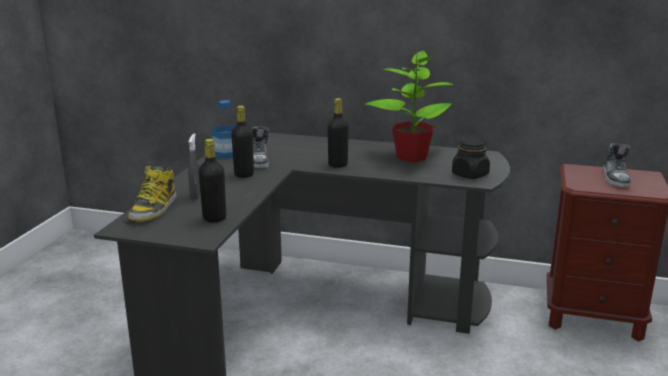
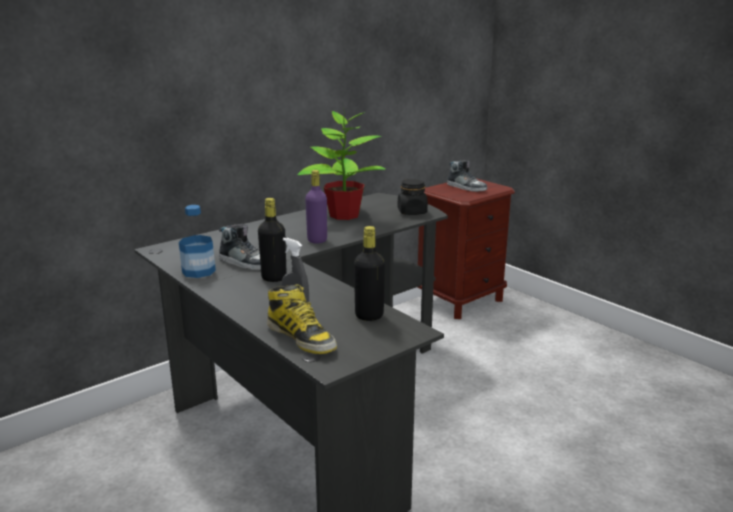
camera: 55 degrees left, 0 degrees up
(338, 165) = (317, 240): black bottle -> purple bottle

